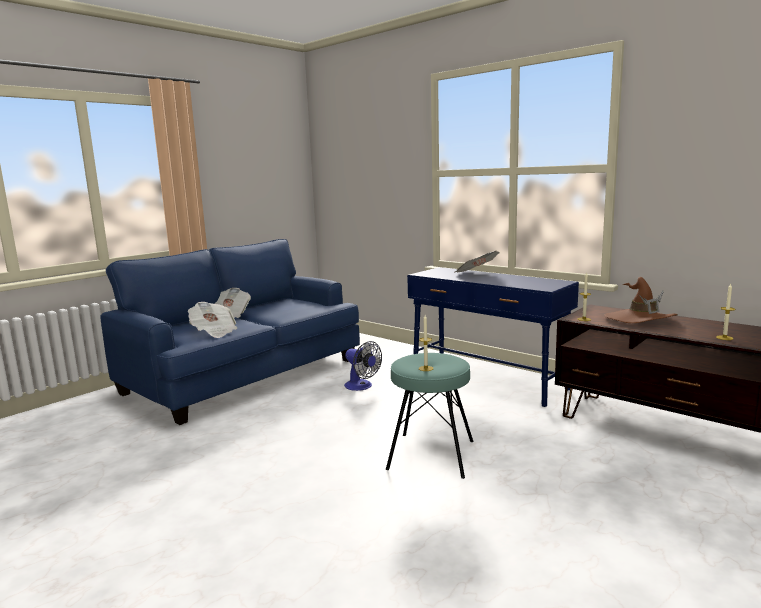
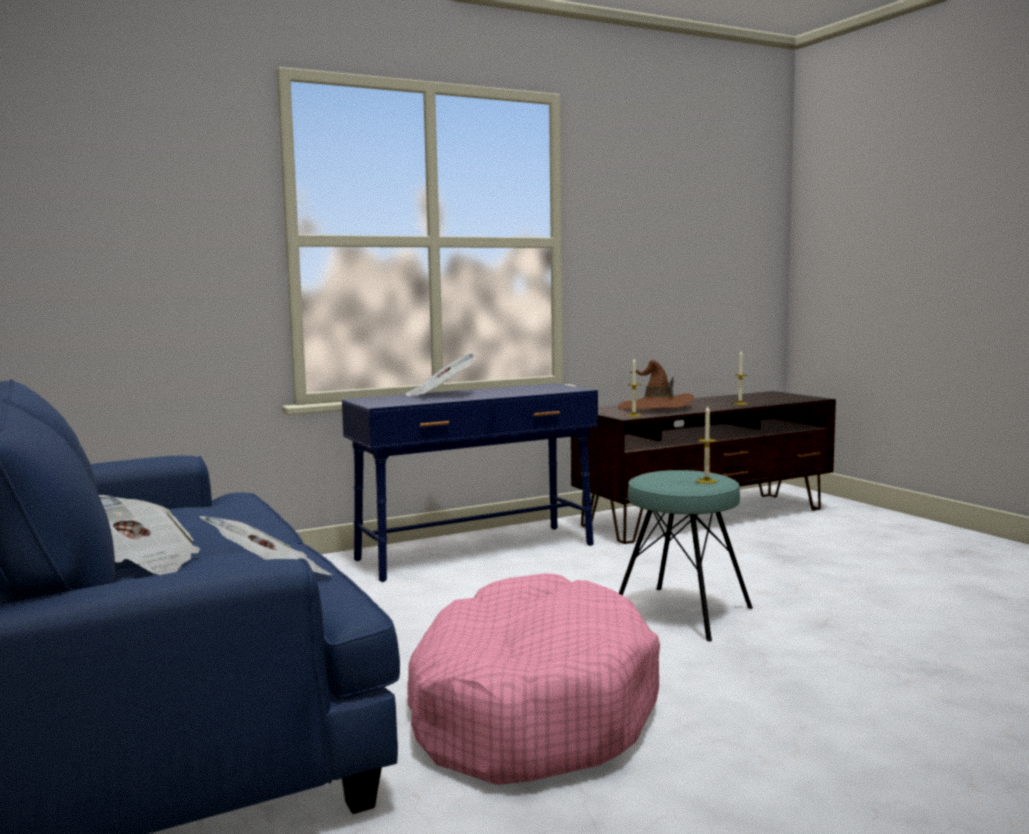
camera: 70 degrees left, 5 degrees down
(270, 435) = (529, 709): none -> pink dog bed
(361, 386) = (392, 620): fan -> none

